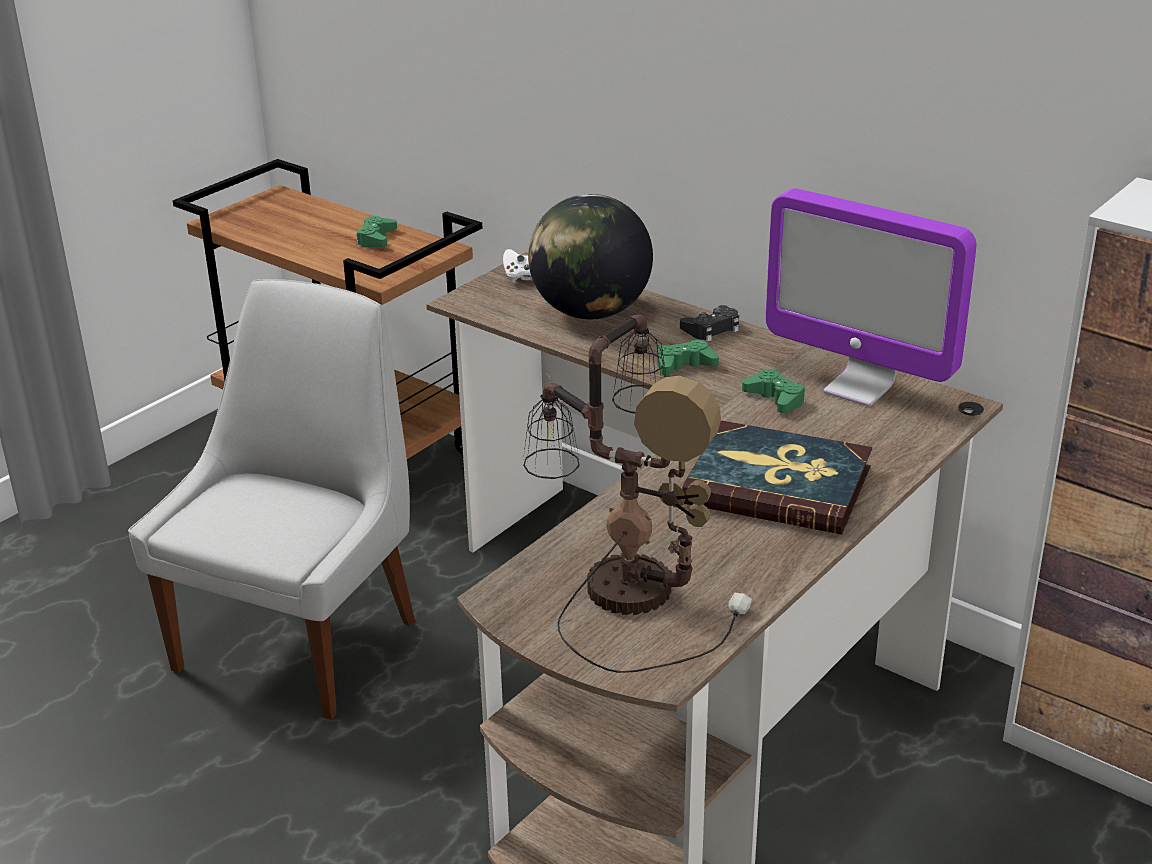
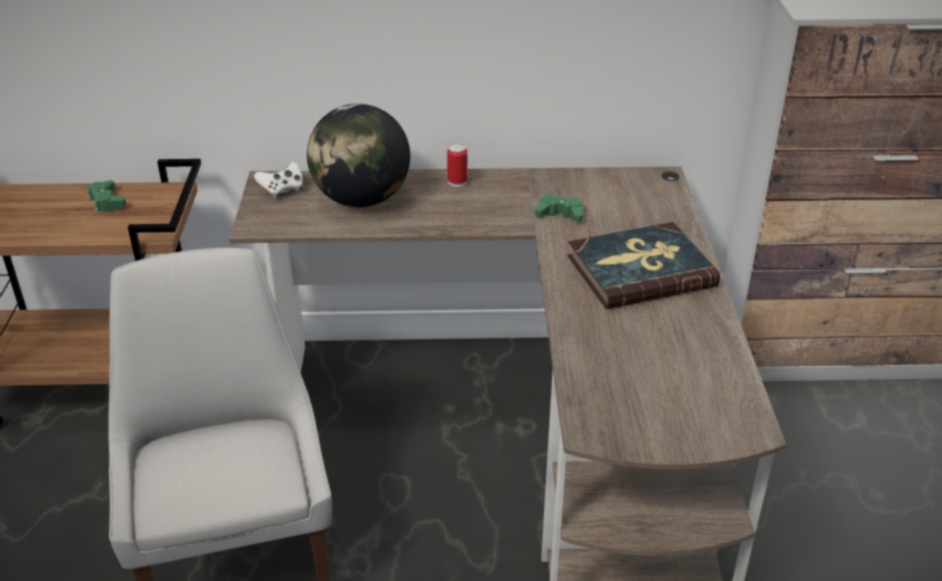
camera: 40 degrees left, 5 degrees up
(626, 586) = (652, 382): table lamp -> none
(684, 365) = (475, 213): green game controller -> none
(712, 329) = (457, 182): black game controller -> can
(859, 388) = (596, 187): monitor -> none

